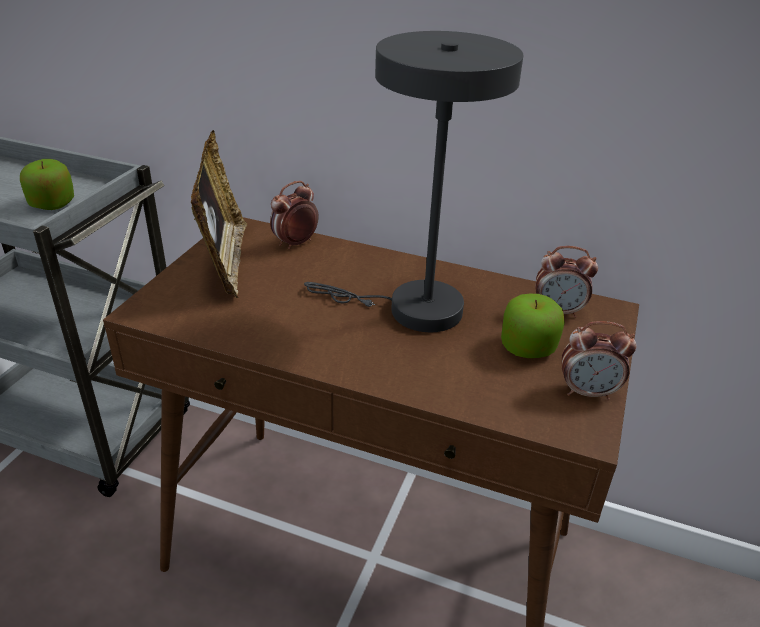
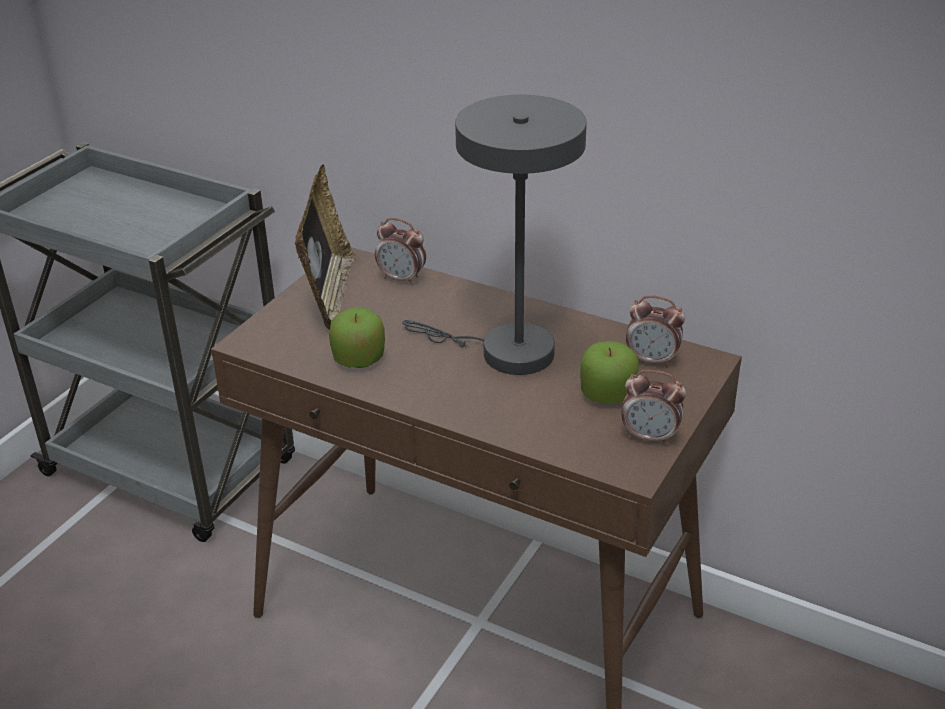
camera: 10 degrees right, 0 degrees up
(52, 204) = (163, 229): apple -> apple (359, 358)
(295, 243) = (402, 279): alarm clock -> alarm clock turned 120 degrees counterclockwise

